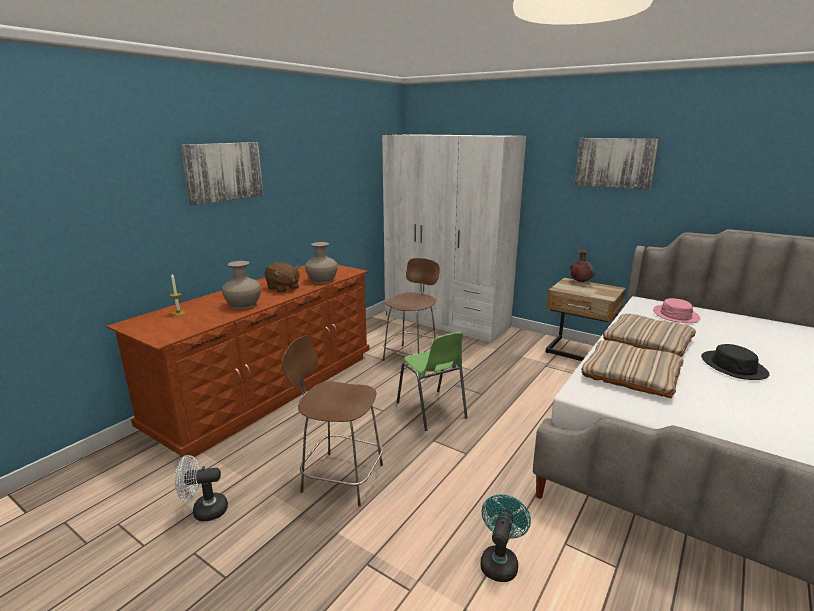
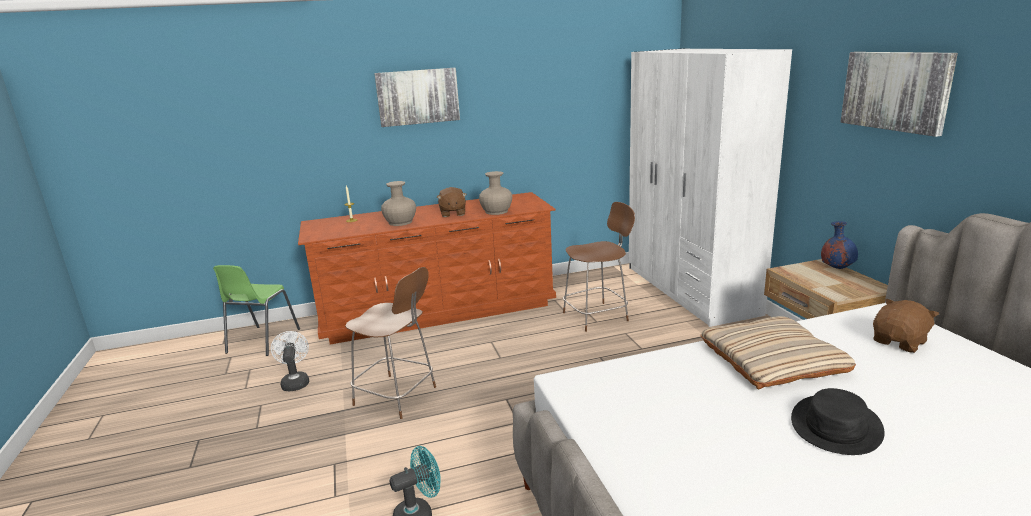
camera: 40 degrees right, 0 degrees up
(204, 511) = (295, 382): white fan -> white fan turned 45 degrees clockwise
(340, 477) = (397, 397): brown chair -> brown chair turned 150 degrees clockwise
(431, 410) = (542, 373): green chair -> green chair (262, 341)
(580, 282) = (836, 268): brown vase -> blue vase
(631, 374) = (664, 384): beige pillow -> none
(675, 315) = (900, 342): pink hat -> brown plush toy

